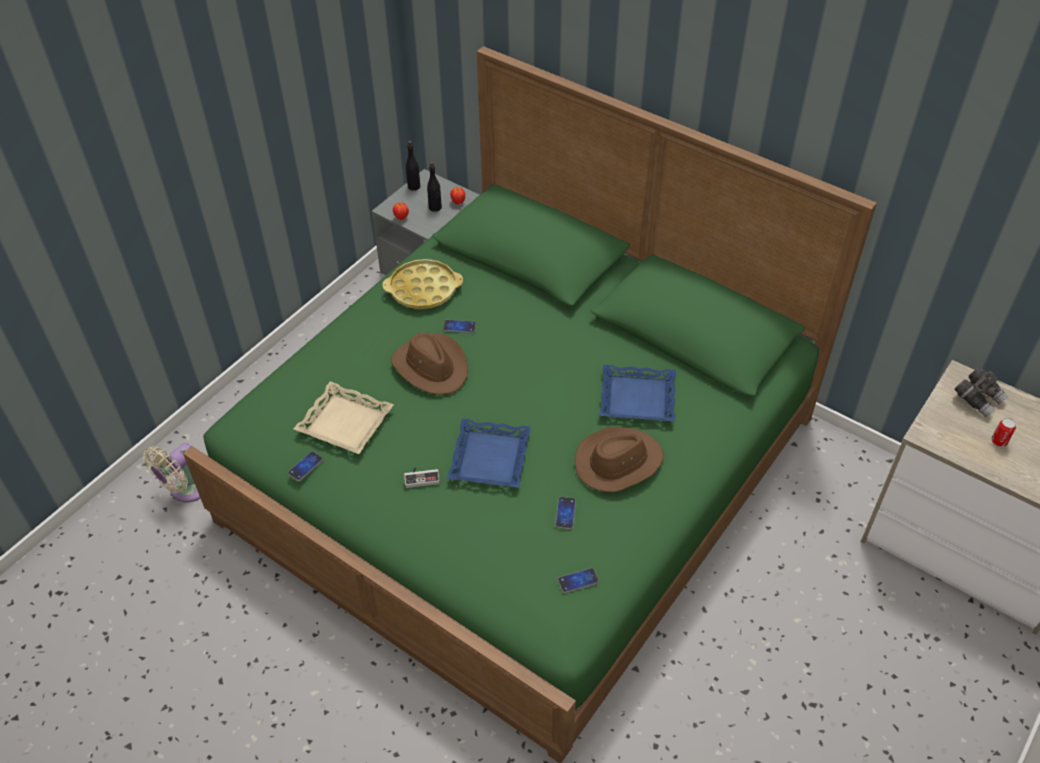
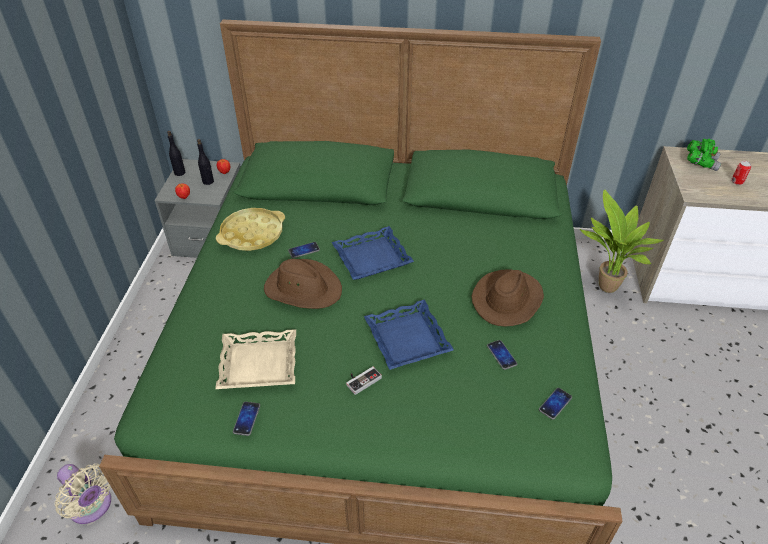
camera: 30 degrees left, 5 degrees down
(186, 489) = (92, 507): beige fan -> beige fan turned 60 degrees counterclockwise
(637, 399) = (482, 250): blue tray -> blue tray (372, 258)
(826, 503) = (604, 288): none -> potted plant
(977, 399) = (700, 162): grey binoculars -> green binoculars

